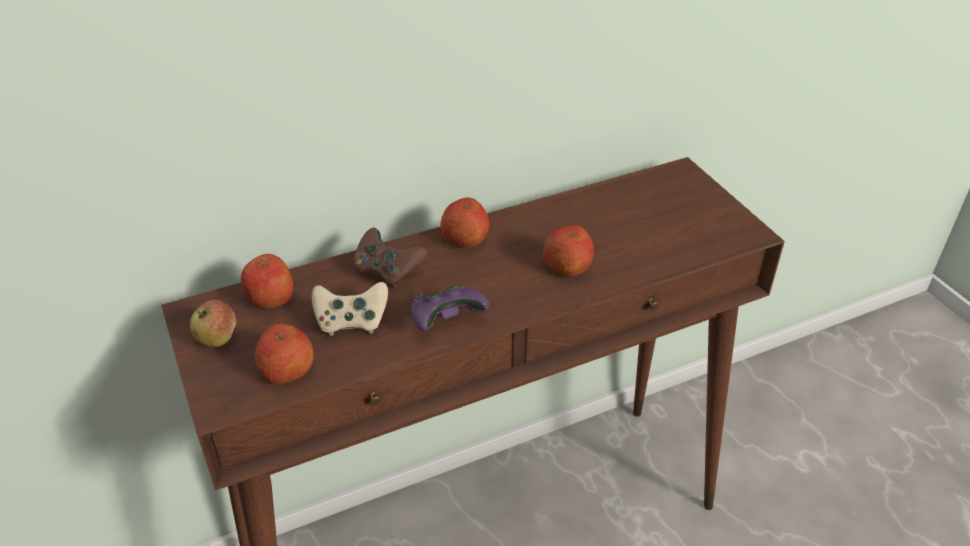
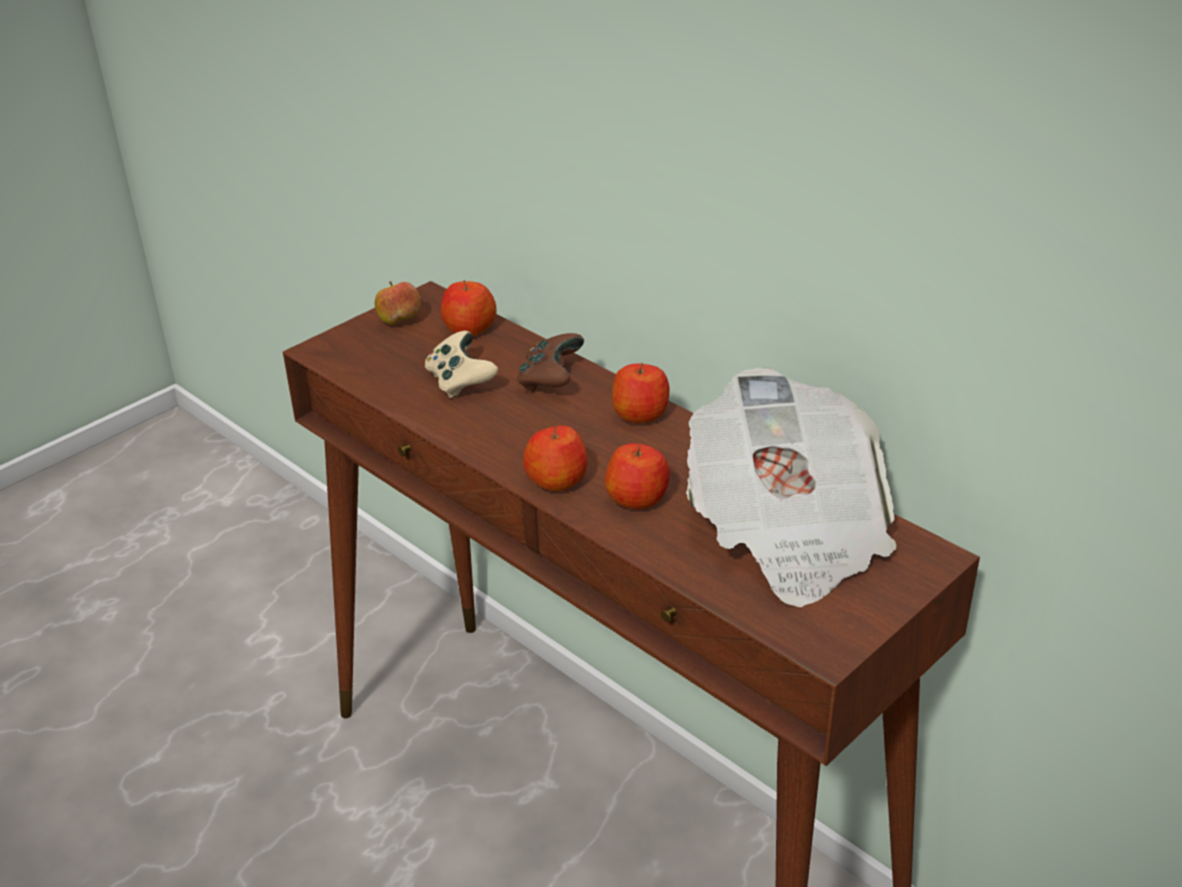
camera: 70 degrees right, 5 degrees down
(287, 370) = (377, 368): apple -> apple (556, 480)
(446, 321) = (493, 437): purple game controller -> none
(635, 215) = (787, 531): none -> newspaper

